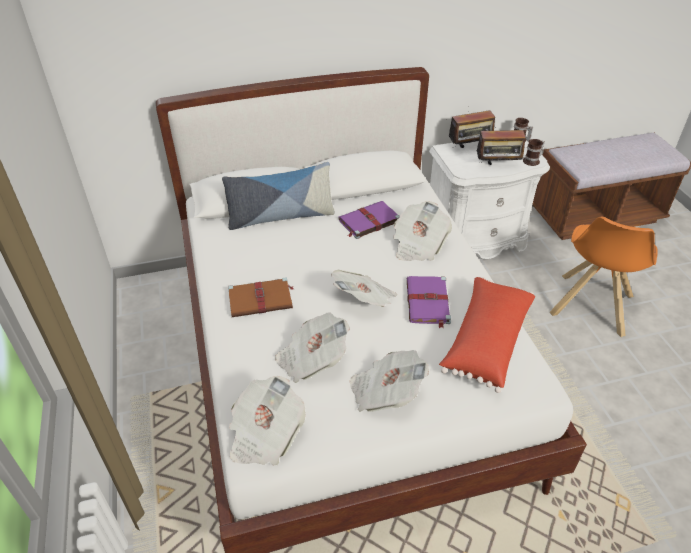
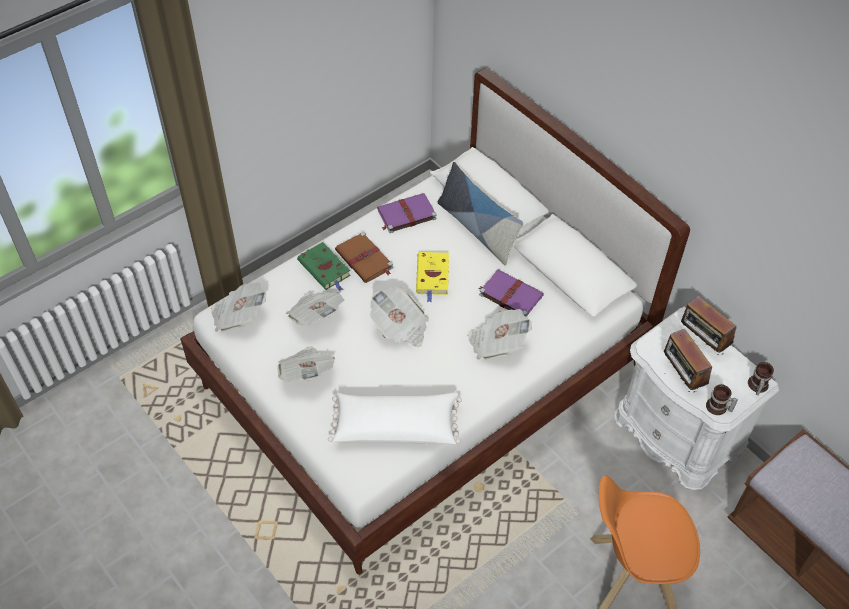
camera: 65 degrees right, 10 degrees up
(252, 333) = (325, 269): none -> green book
(317, 260) = (433, 277): none -> yellow book
(428, 302) = (421, 372): purple book -> purple book (405, 214)
(485, 341) = (395, 426): red pillow -> white pillow

